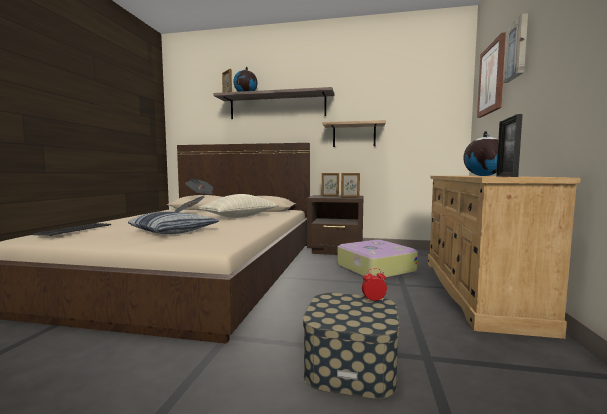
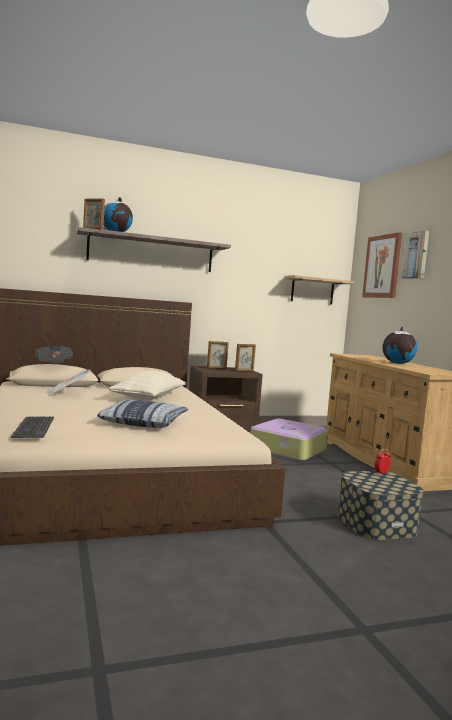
camera: 30 degrees left, 0 degrees up
(354, 135) = (239, 298): shelf -> shelf (312, 290)
(506, 176) = (430, 370): picture frame -> none

